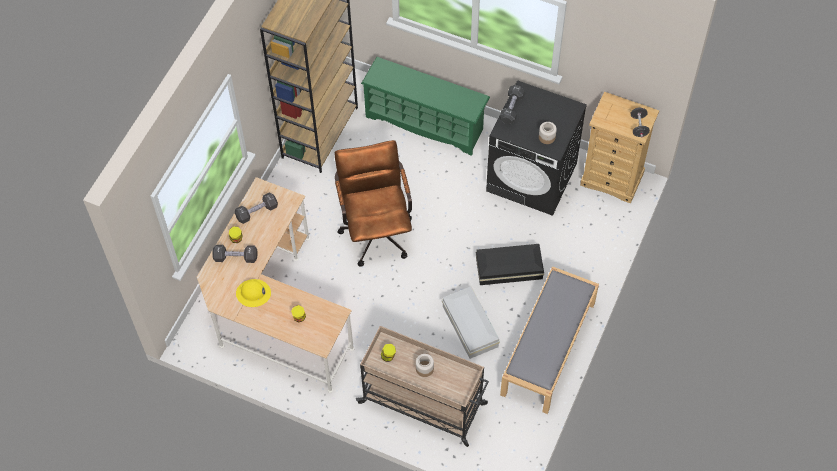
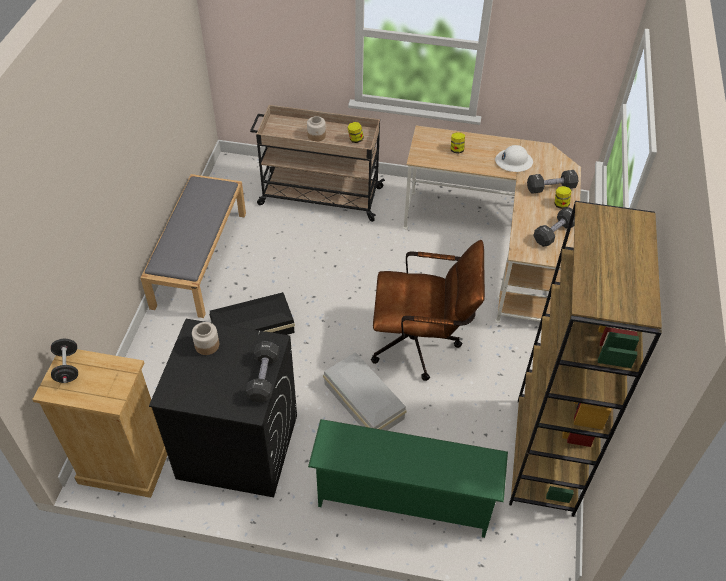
camera: 165 degrees right, 10 degrees down
(253, 294) = (513, 161): yellow hard hat -> white hard hat
(376, 229) = (422, 344): brown office chair -> brown office chair turned 60 degrees counterclockwise
(470, 327) = (287, 264): white storage box -> white storage box (363, 400)

